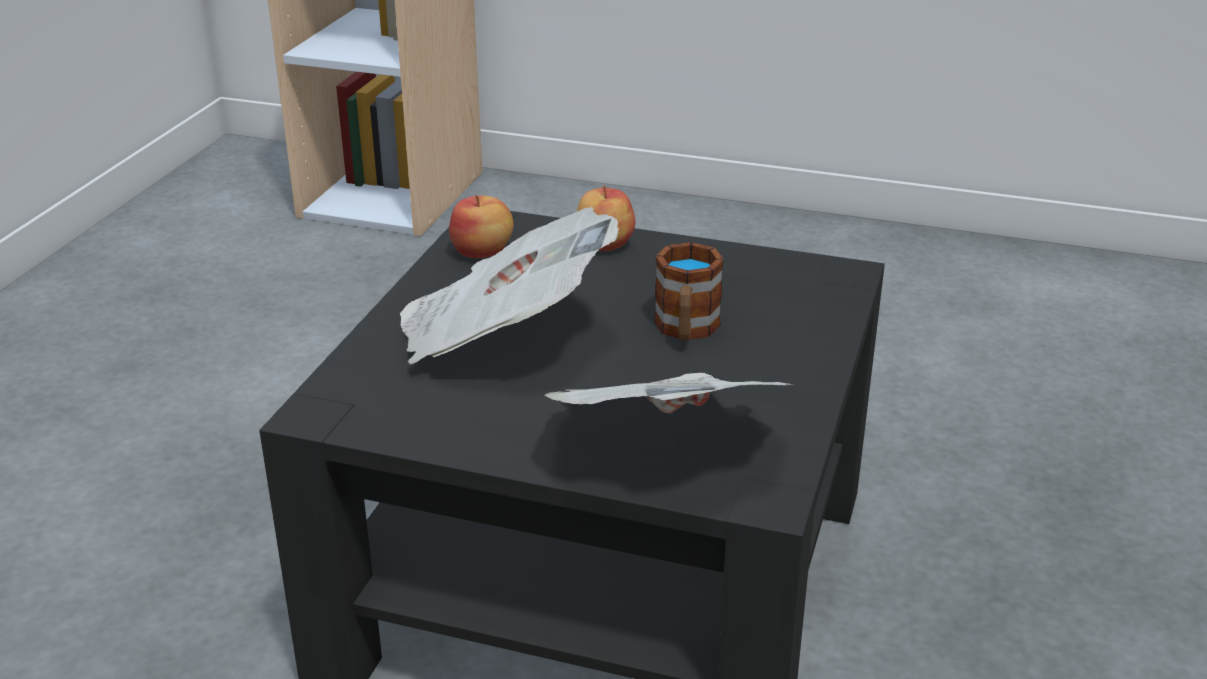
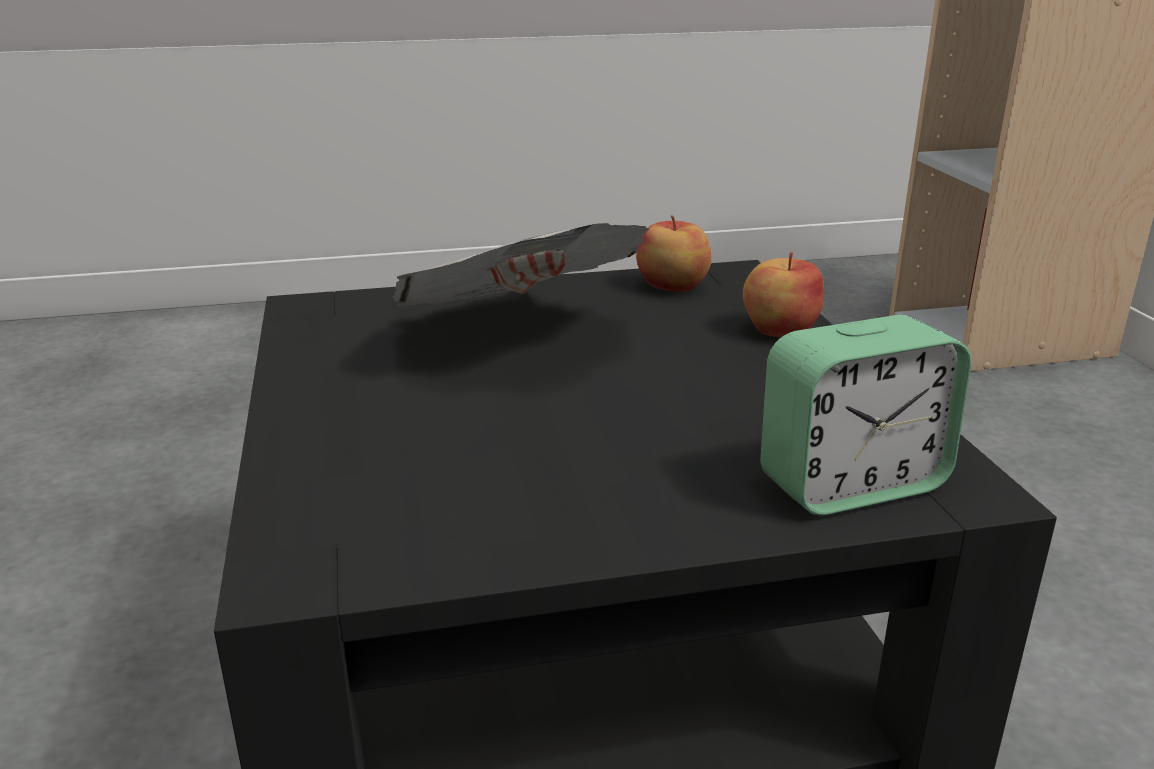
camera: 60 degrees right, 5 degrees down
(667, 444) = (375, 475): newspaper -> none
(686, 330) = (649, 421): mug -> none
(814, 299) = (852, 484): none -> alarm clock

